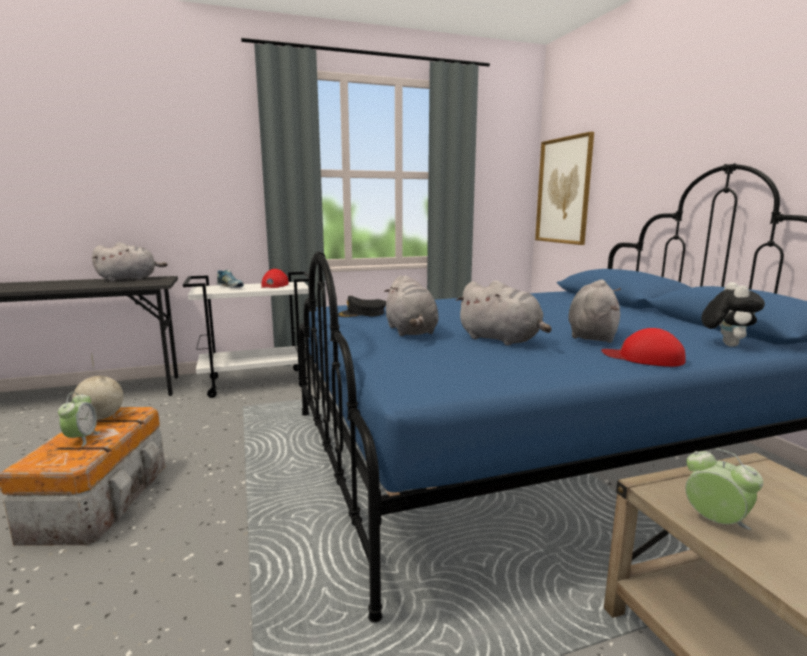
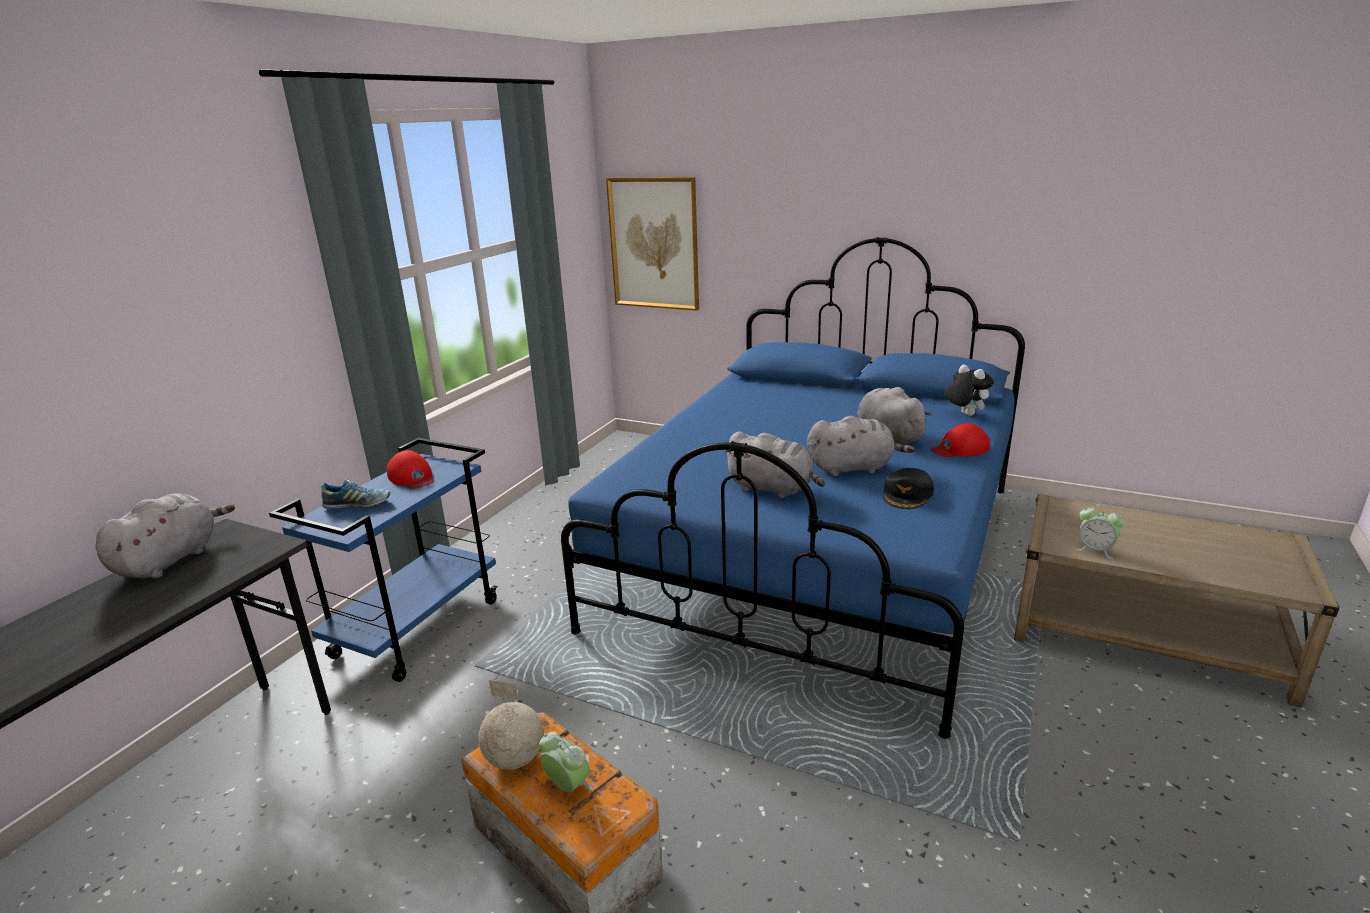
camera: 45 degrees left, 10 degrees up
(258, 382) = (417, 627): white cart -> blue cart
(362, 314) = (666, 483): black cap -> black cap (907, 494)
(714, 522) = (1095, 550): alarm clock -> alarm clock turned 150 degrees counterclockwise

